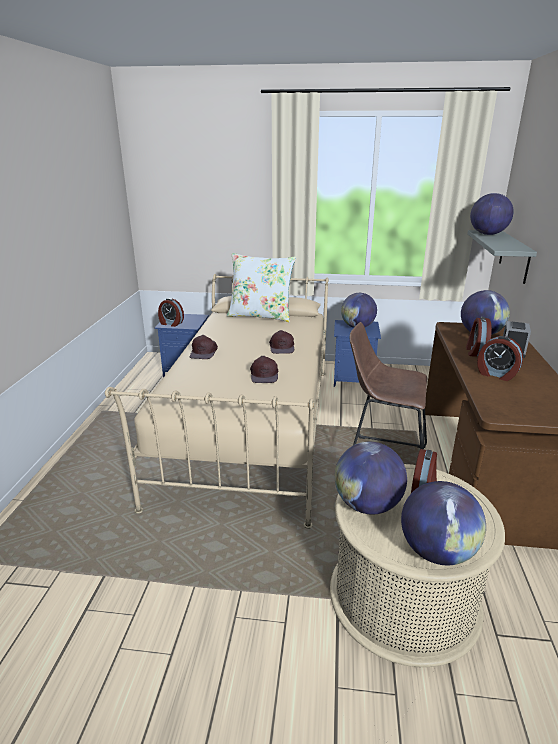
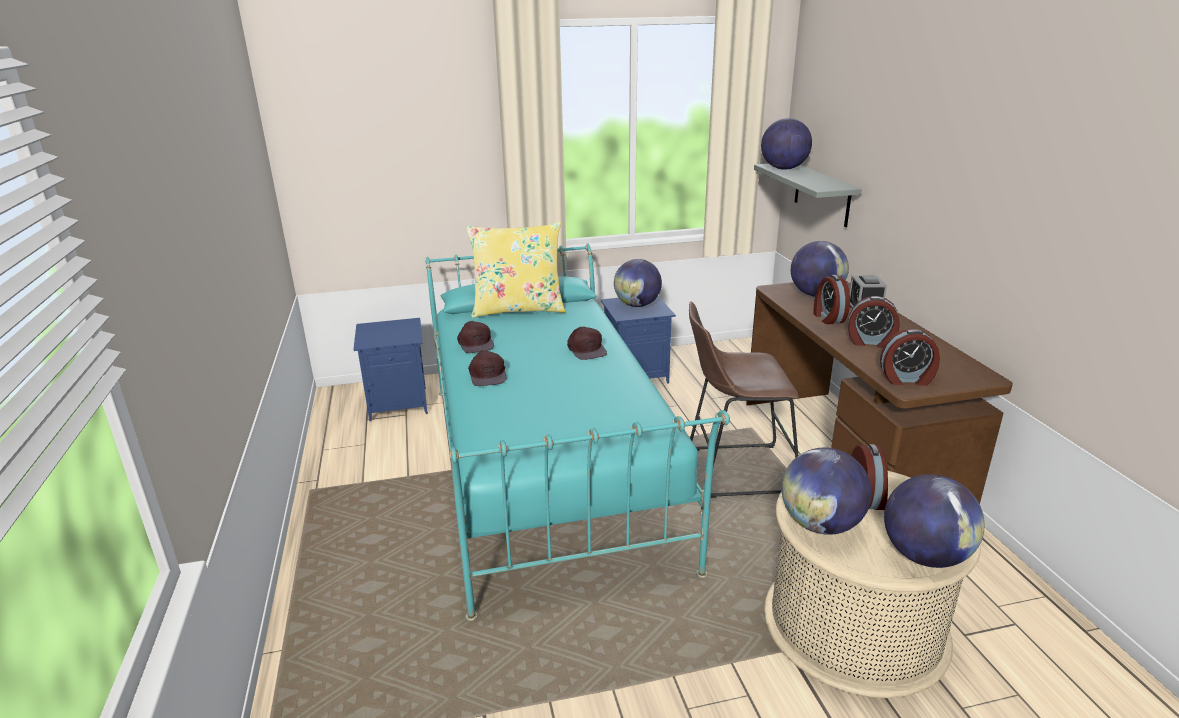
camera: 20 degrees left, 0 degrees up
(171, 323) = (375, 339): alarm clock -> alarm clock (906, 379)
(250, 428) = (546, 468): beige bed -> turquoise bed
(260, 316) = (518, 309): white pillow -> yellow pillow
(265, 374) = (596, 390): brown cap -> brown cap (475, 343)

